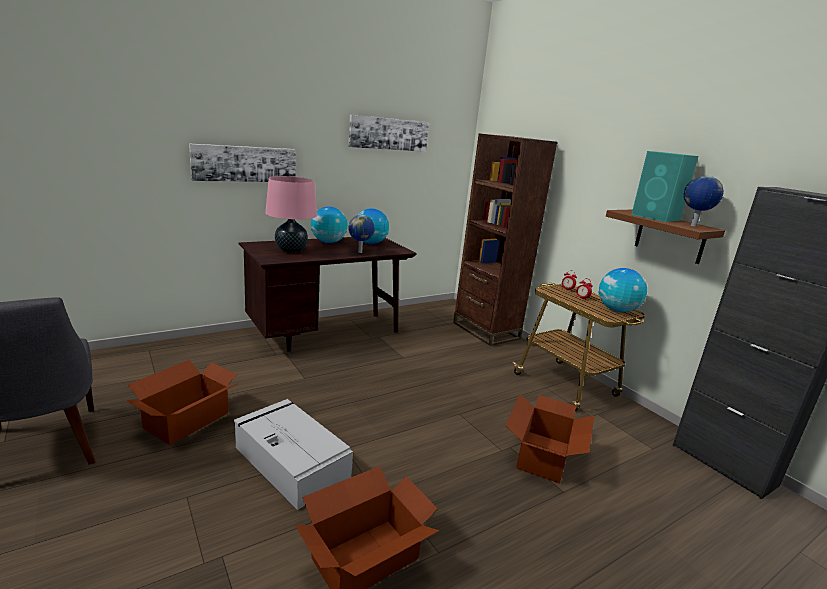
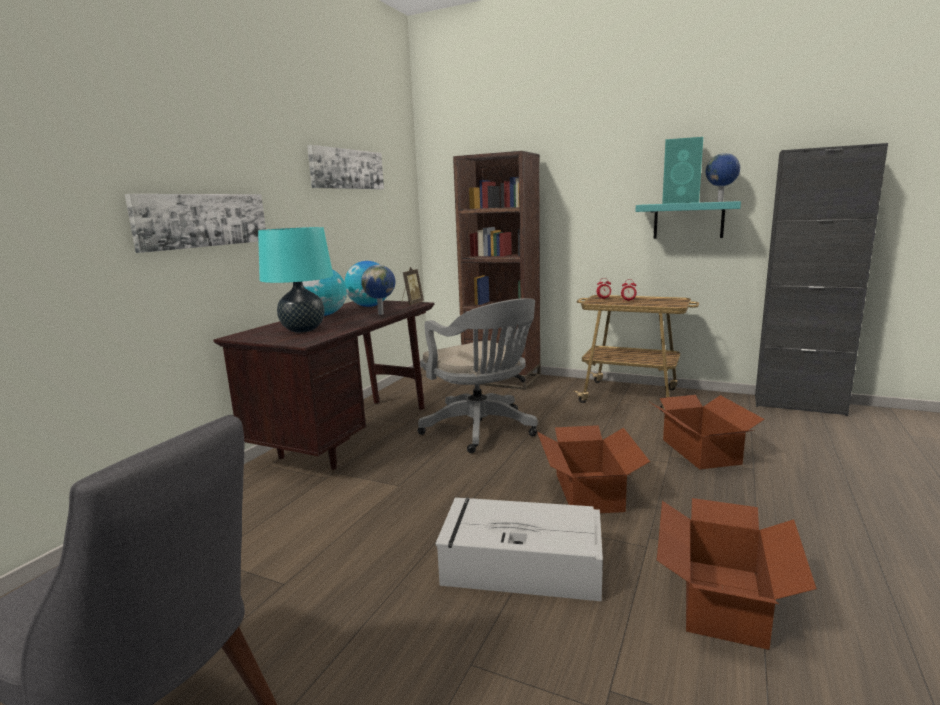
camera: 30 degrees left, 5 degrees down
(188, 420) = (330, 591): cardboard box -> cardboard box (589, 492)
(291, 250) = (303, 330): pink table lamp -> turquoise table lamp
(398, 250) = (411, 304): none -> picture frame
(409, 364) = (482, 430): none -> grey office chair
(617, 310) = (668, 301): globe -> none
(670, 236) = (688, 220): brown shelf -> turquoise shelf

